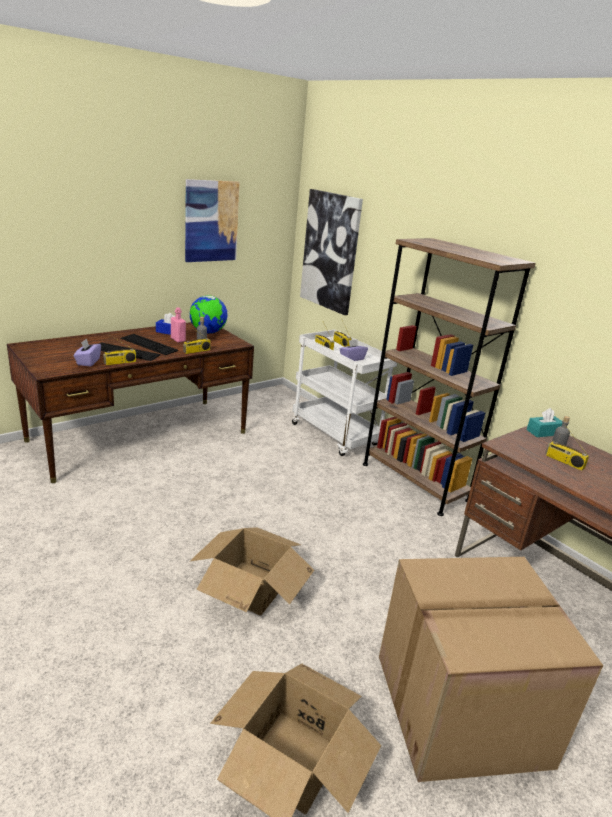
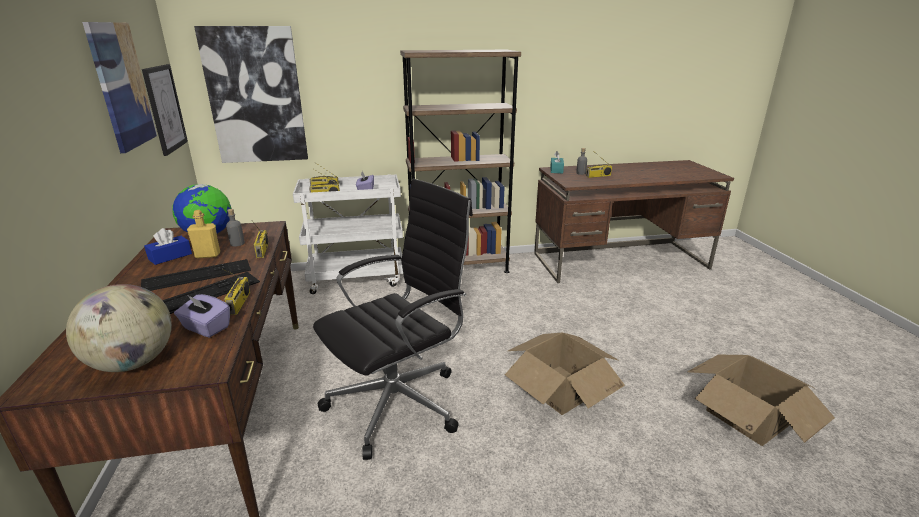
camera: 60 degrees left, 0 degrees up
(48, 356) = (133, 363): none -> globe
(178, 340) = (207, 255): pink bottle -> yellow bottle
(182, 501) = (399, 402): none -> black office chair
(265, 244) = (165, 108): none -> picture
(459, 710) = (702, 333): cardboard box -> none

